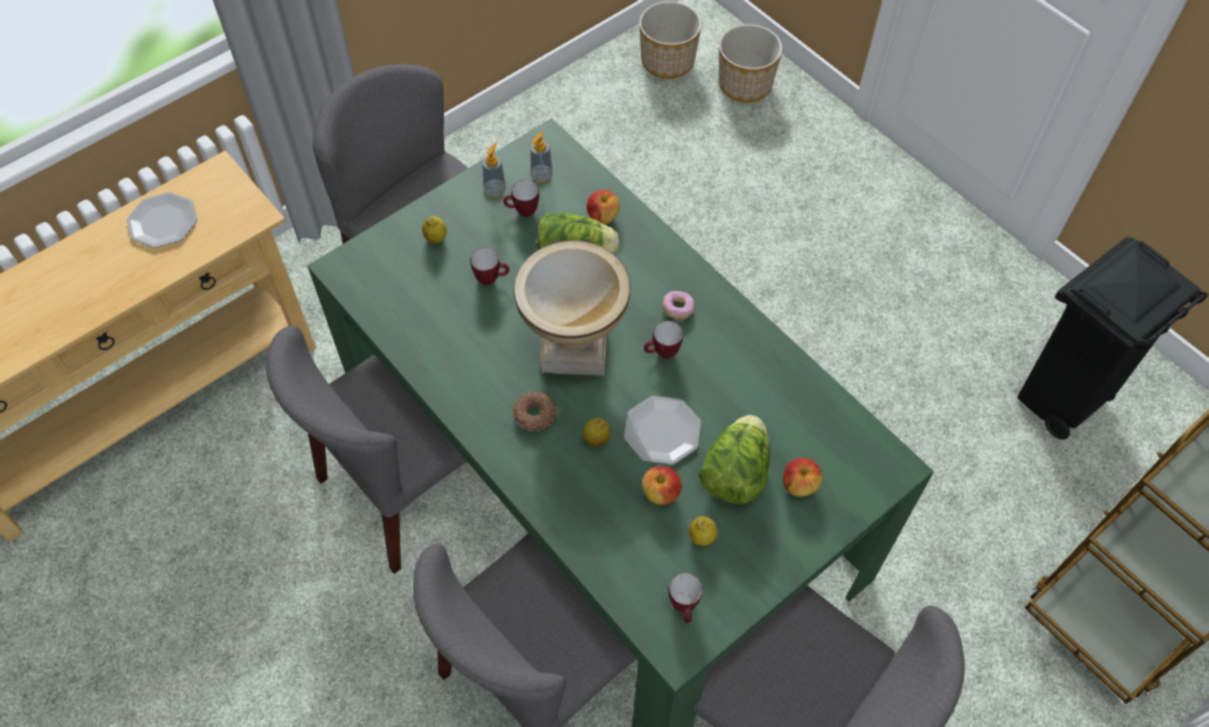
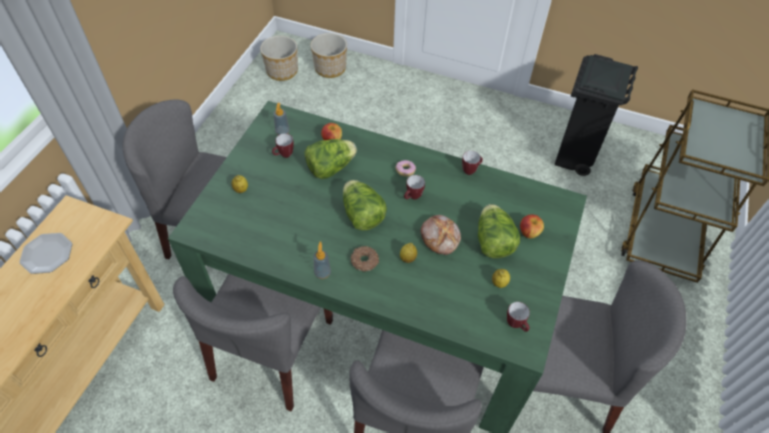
camera: 30 degrees left, 5 degrees down
(491, 279) = (289, 198): mug -> mug (470, 170)
(495, 190) = (260, 150): soap dispenser -> soap dispenser (322, 273)
(573, 347) = (362, 215): vase -> lettuce
(661, 493) = (462, 271): apple -> none
(663, 431) = (440, 237): plate -> bread

